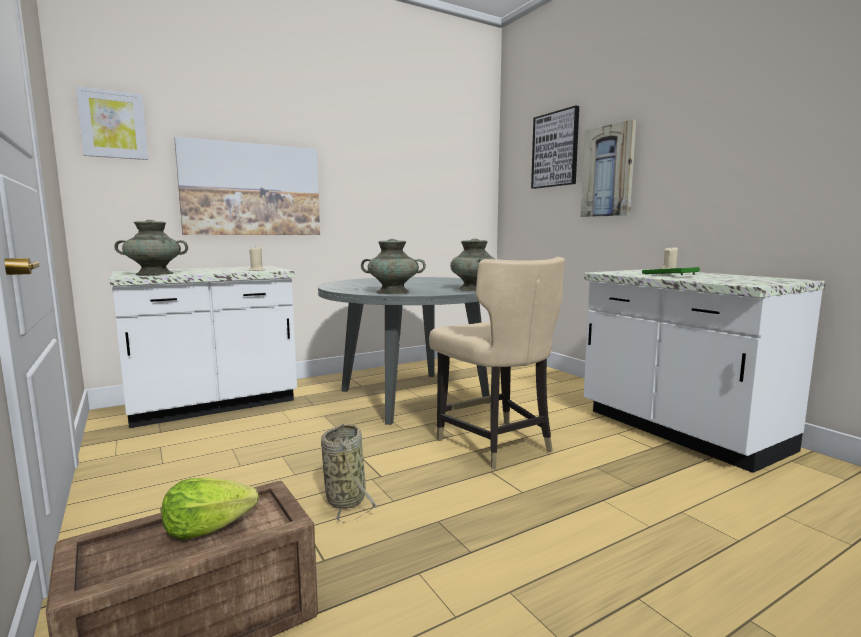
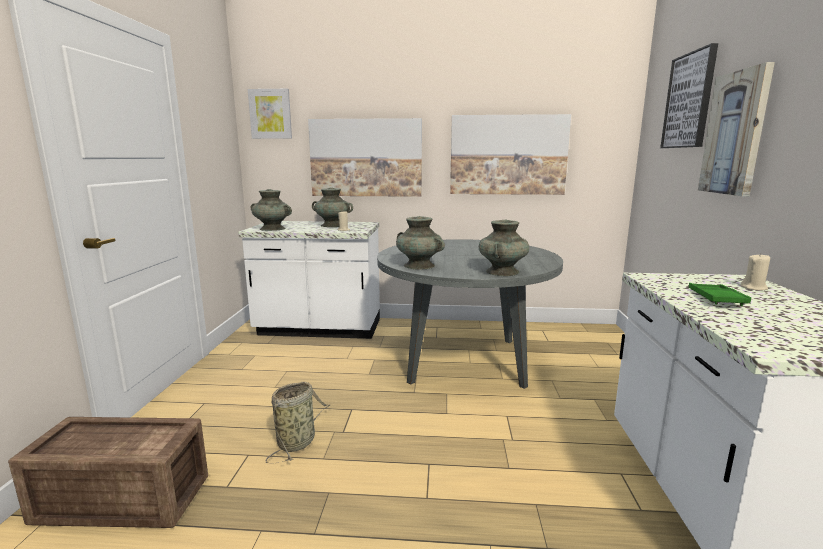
camera: 35 degrees right, 5 degrees up
(207, 529) = (123, 439): lettuce -> none
(227, 269) = (332, 225): none -> turquoise vase
(400, 193) = (508, 155): none -> picture
(495, 444) = (470, 436): beige chair -> none

